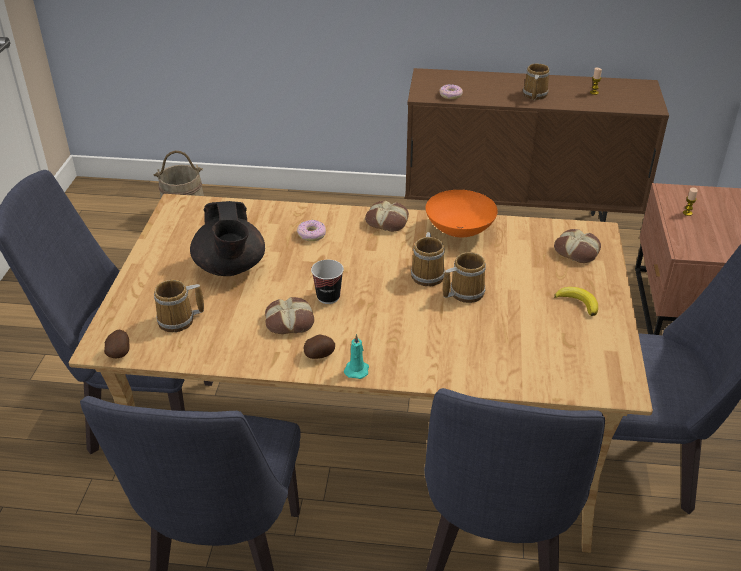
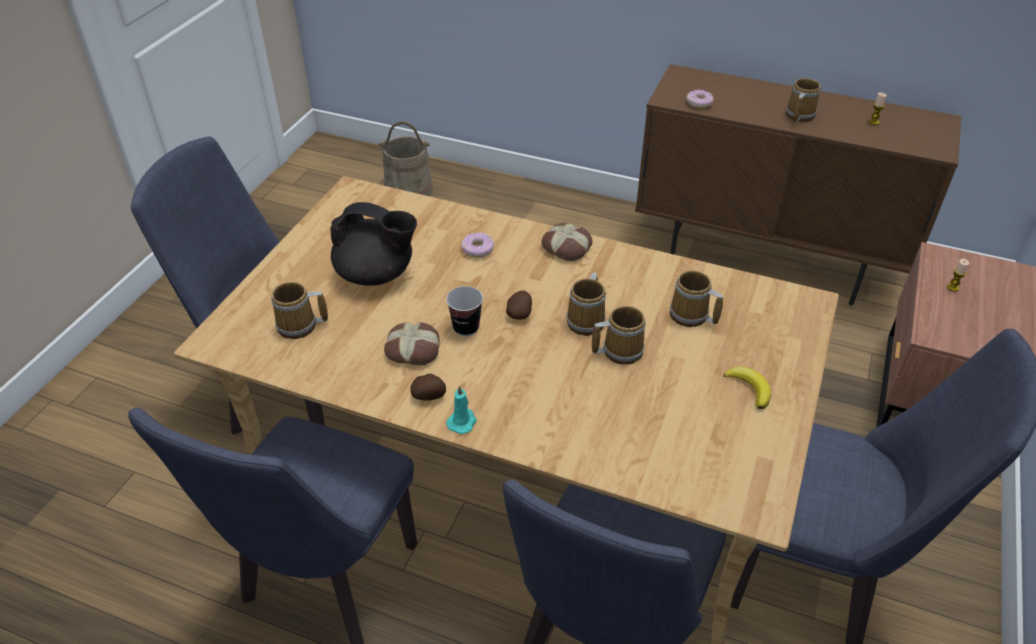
camera: 15 degrees right, 5 degrees up
(119, 352) = (227, 351): potato -> potato (520, 313)
(230, 268) = (376, 274): black teapot -> black teapot turned 75 degrees counterclockwise
(461, 231) = (645, 273): orange bowl -> none
(510, 257) = (690, 316): none -> mug
(577, 251) = (774, 321): bread -> none

